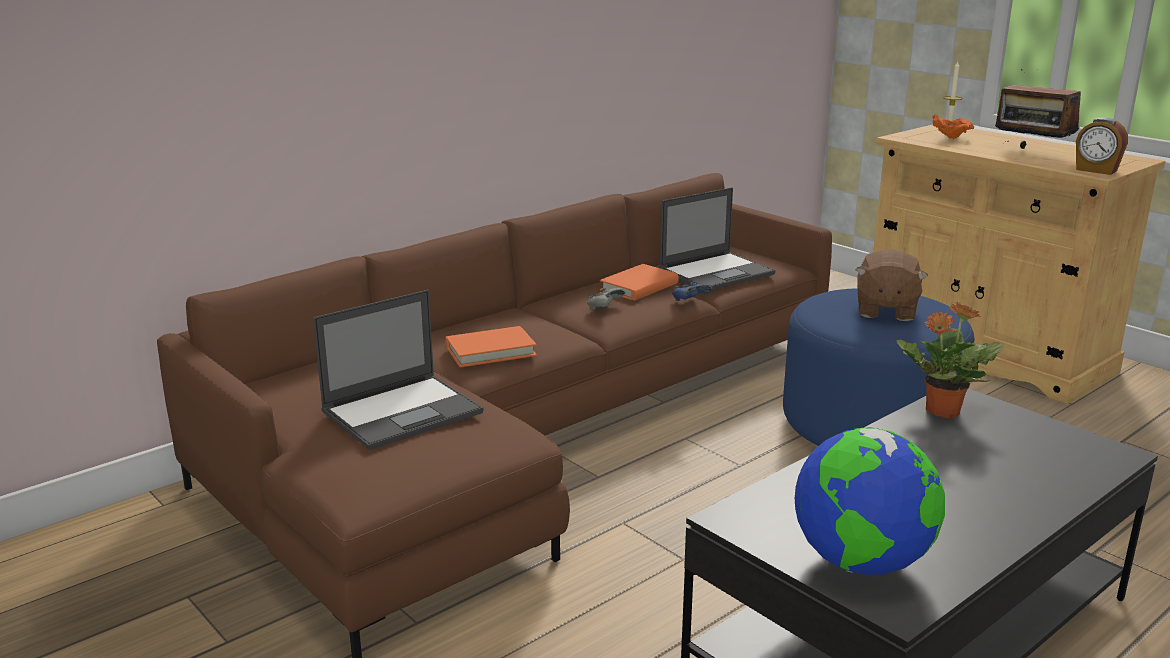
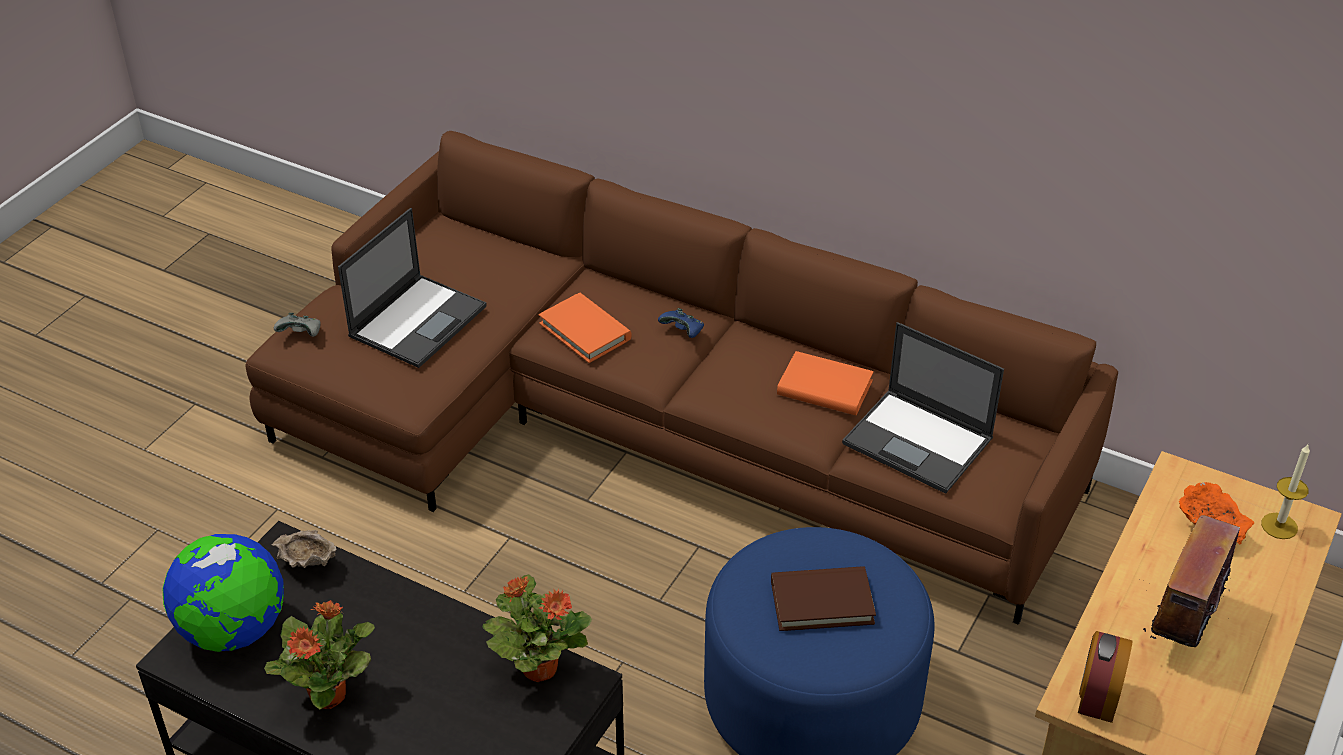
camera: 70 degrees right, 20 degrees up
(404, 411) = (418, 320): laptop -> laptop turned 90 degrees counterclockwise
(605, 308) = (742, 377): grey game controller -> grey game controller (301, 334)
(690, 301) = (805, 438): blue game controller -> blue game controller (683, 332)
(767, 506) = (308, 564): none -> beige bowl
(885, 310) = (822, 602): brown plush toy -> brown book
(968, 514) = (329, 694): none -> potted plant

